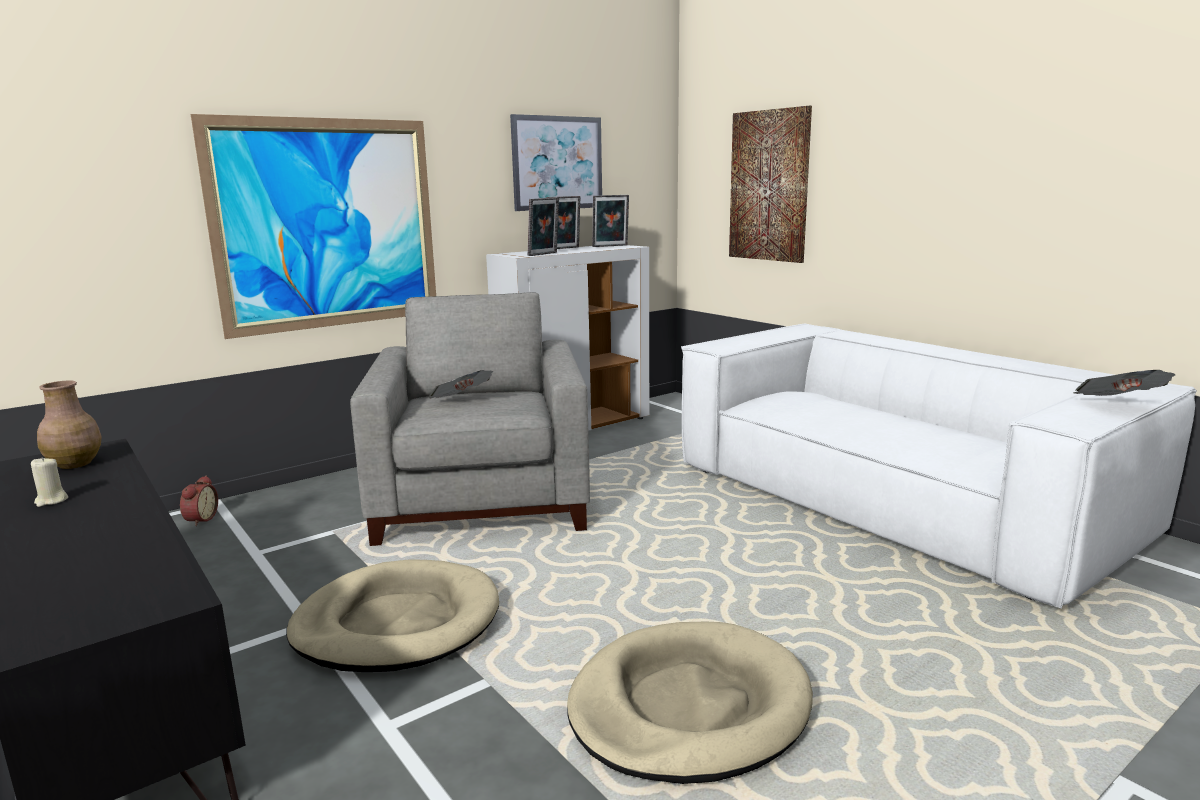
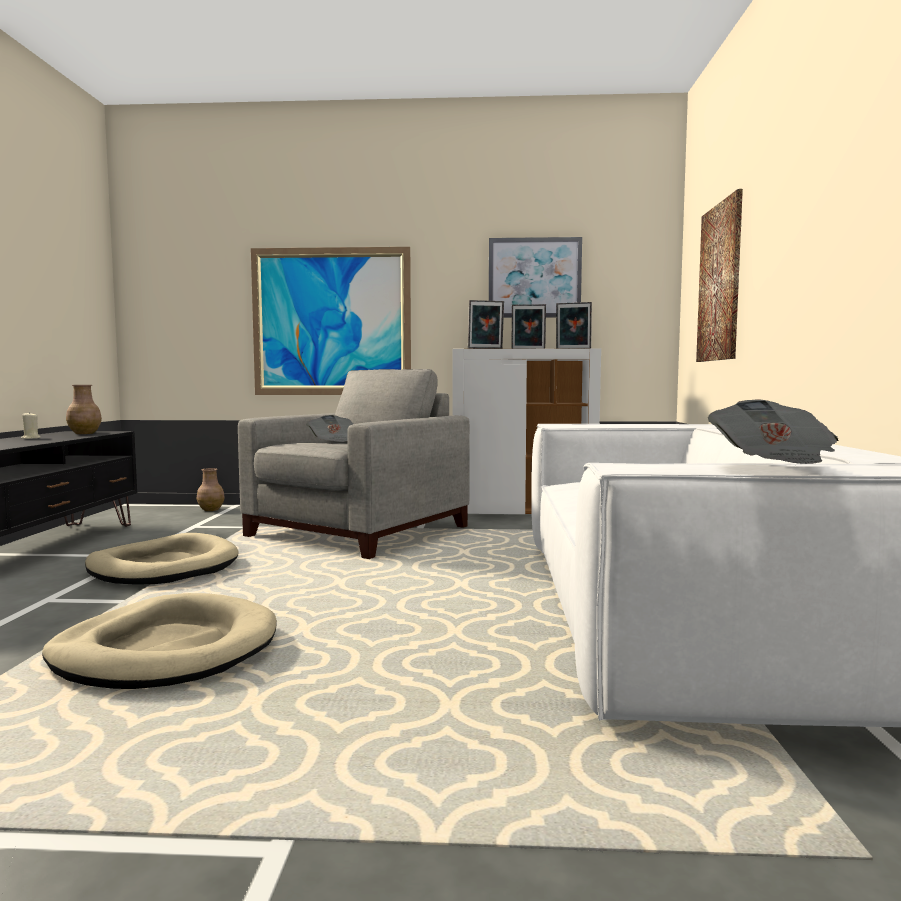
camera: 40 degrees right, 10 degrees down
(200, 519) = (211, 509): alarm clock -> brown vase

